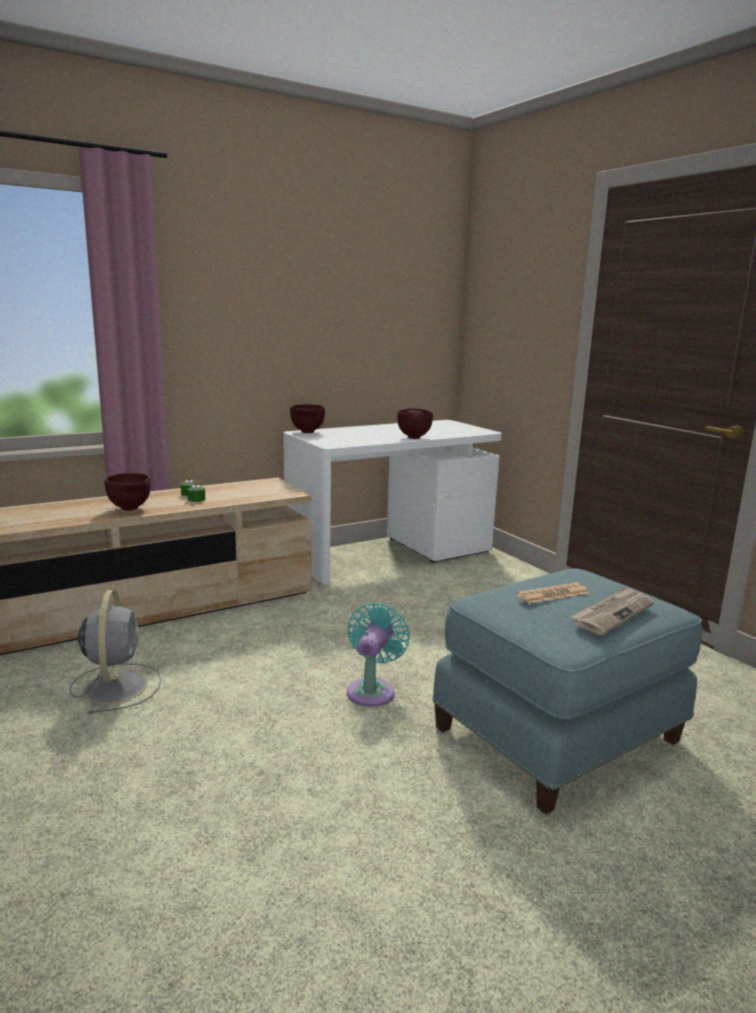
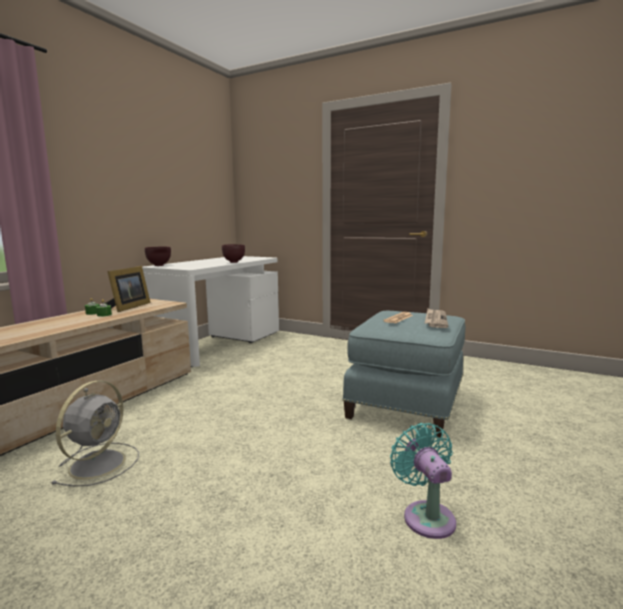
camera: 30 degrees left, 5 degrees down
(116, 686) = (99, 463): grey fan -> grey fan turned 60 degrees clockwise
(130, 509) = (57, 326): brown bowl -> none
(236, 491) = (128, 307): none -> picture frame
(372, 690) = (289, 411): turquoise fan -> turquoise fan (426, 515)

